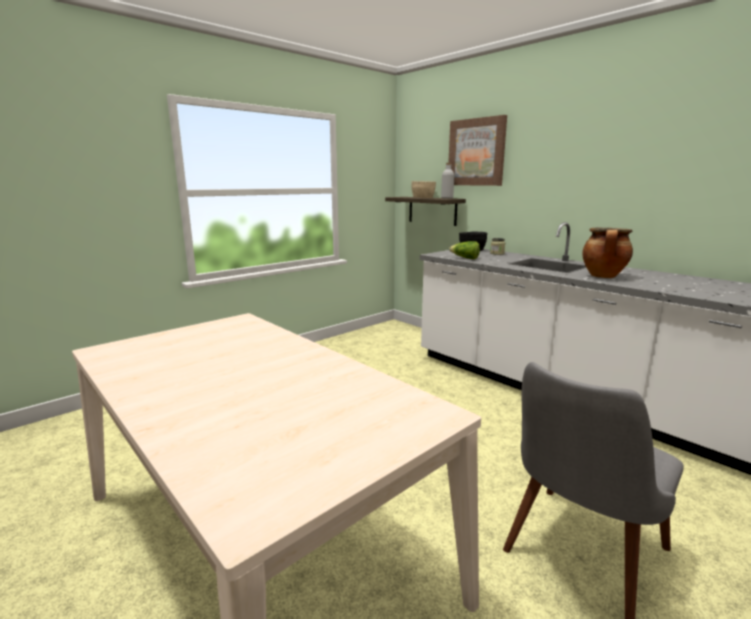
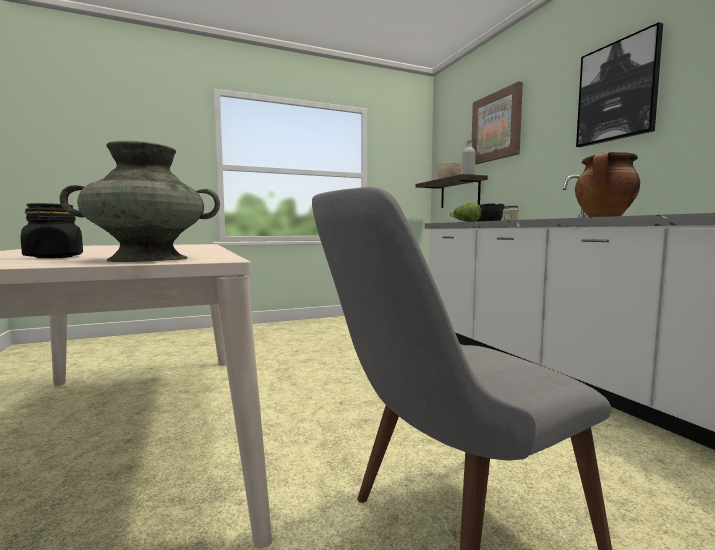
camera: 20 degrees right, 10 degrees down
(282, 429) = (54, 257): none -> black jar
(392, 425) = (147, 259): none -> turquoise vase
(600, 151) = (617, 91): none -> picture

